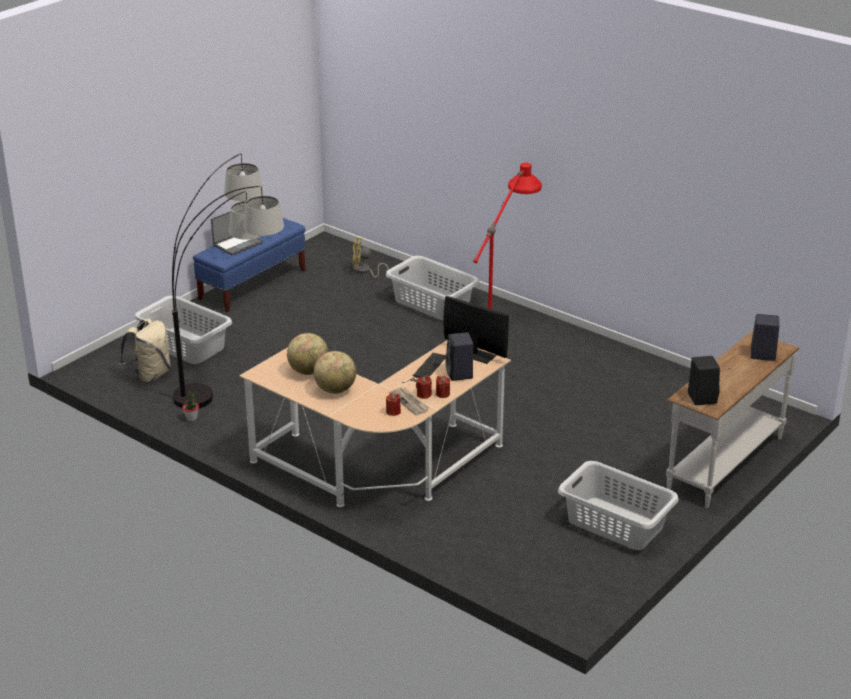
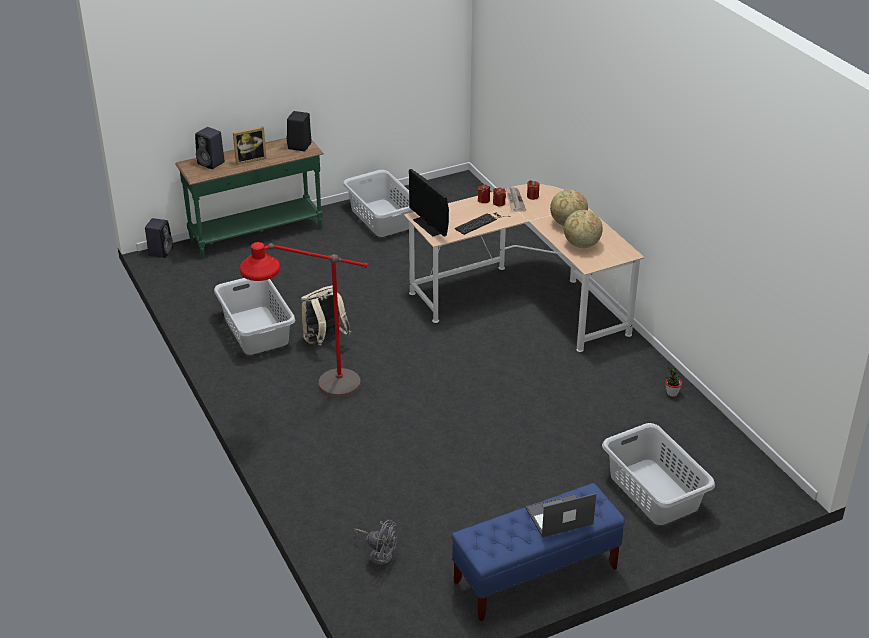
camera: 155 degrees left, 5 degrees up
(150, 375) = (704, 459): beige backpack -> beige backpack (324, 341)
(241, 389) = (611, 413): floor lamp -> none
(364, 271) = (379, 555): yellow fan -> grey fan
(432, 304) = (340, 470): grey laundry basket -> grey laundry basket (257, 330)
(460, 374) = (456, 212): black speaker -> black speaker (161, 251)
(723, 463) = (257, 235): white console table -> green console table
(731, 369) = (250, 159): none -> picture frame

